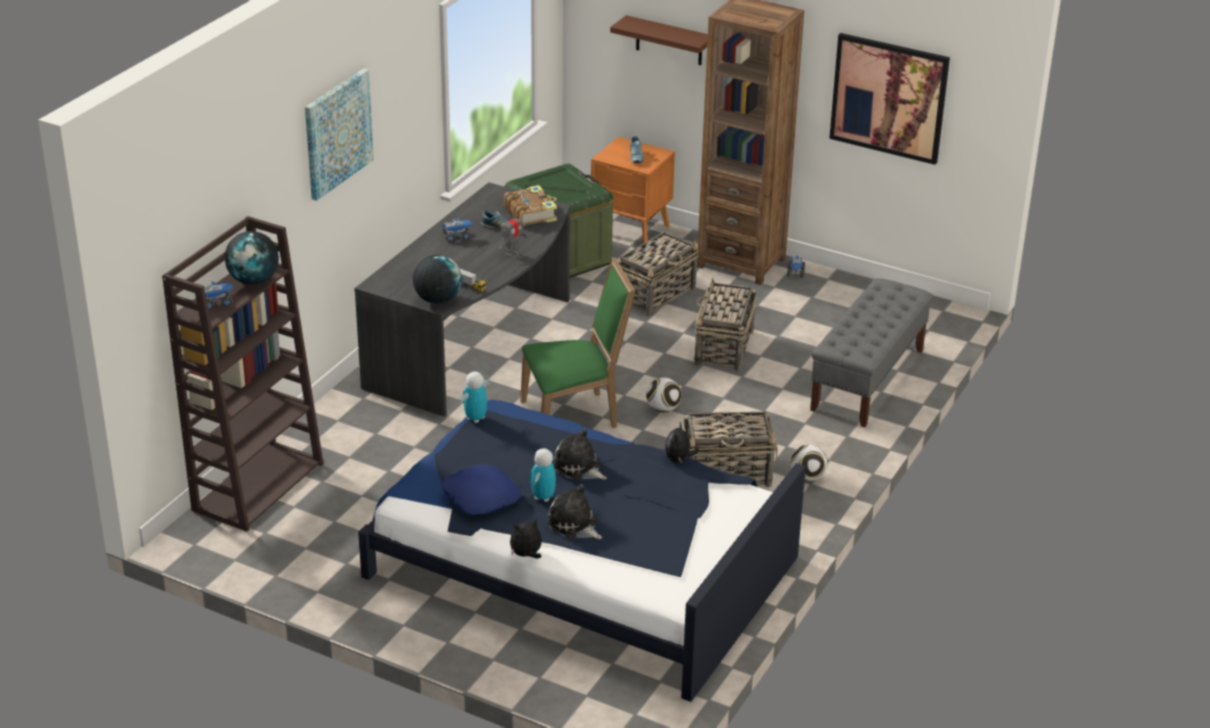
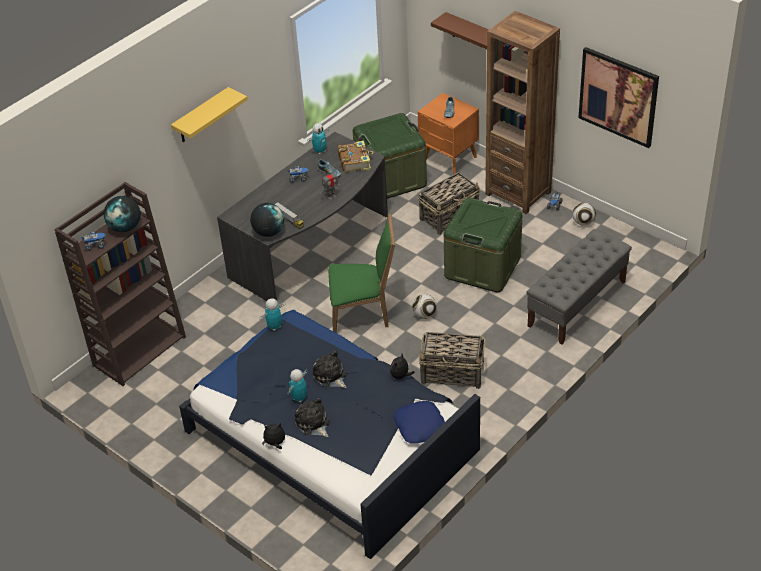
camera: 15 degrees right, 10 degrees up
(337, 133) = (201, 116): picture -> yellow shelf
(476, 205) = (320, 151): none -> toy robot
(481, 497) = (259, 393): blue pillow -> blue pillow (420, 426)
(723, 348) = (482, 267): basket -> green storage box
(808, 477) = (508, 383): football -> football (583, 222)

